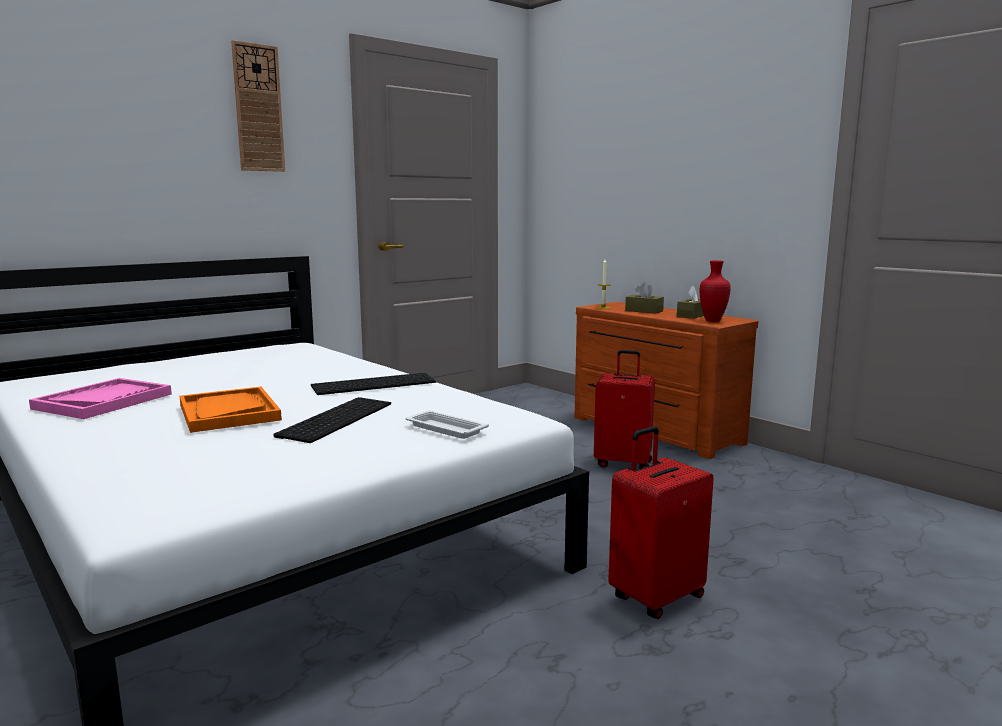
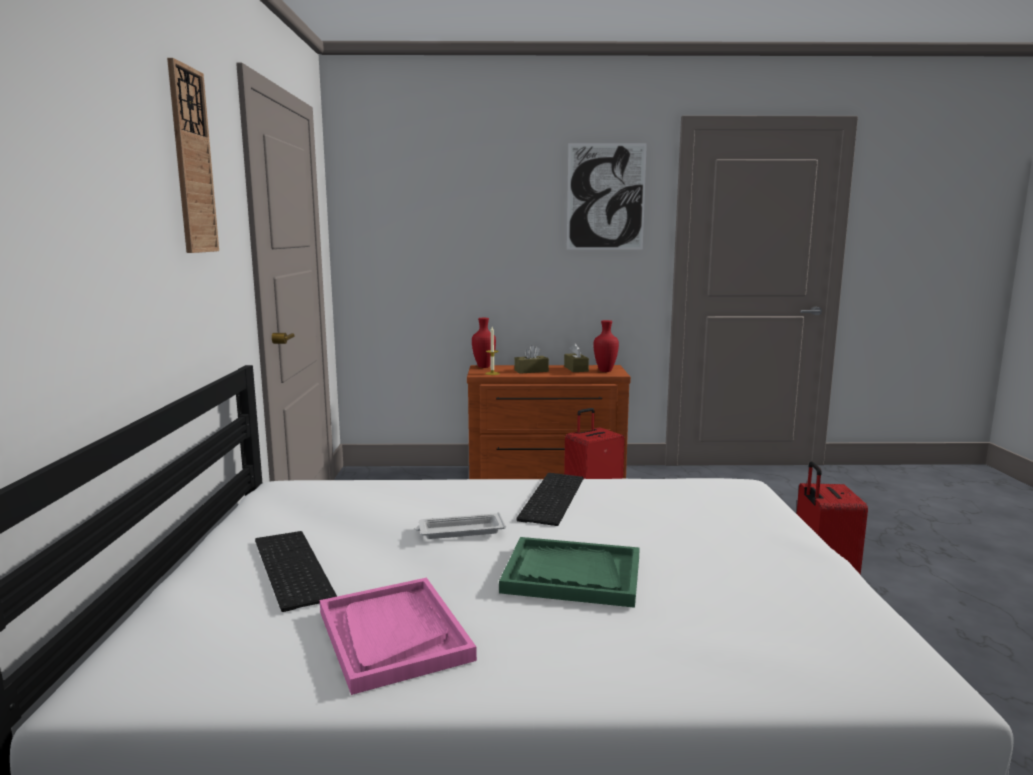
camera: 50 degrees left, 0 degrees up
(228, 412) = (572, 575): orange tray -> green tray
(335, 418) = (655, 538): keyboard -> keyboard (289, 568)
(445, 429) = (739, 511): white tray -> white tray (460, 531)
(620, 303) = (484, 367): none -> red vase
(754, 113) = (606, 197): none -> picture

